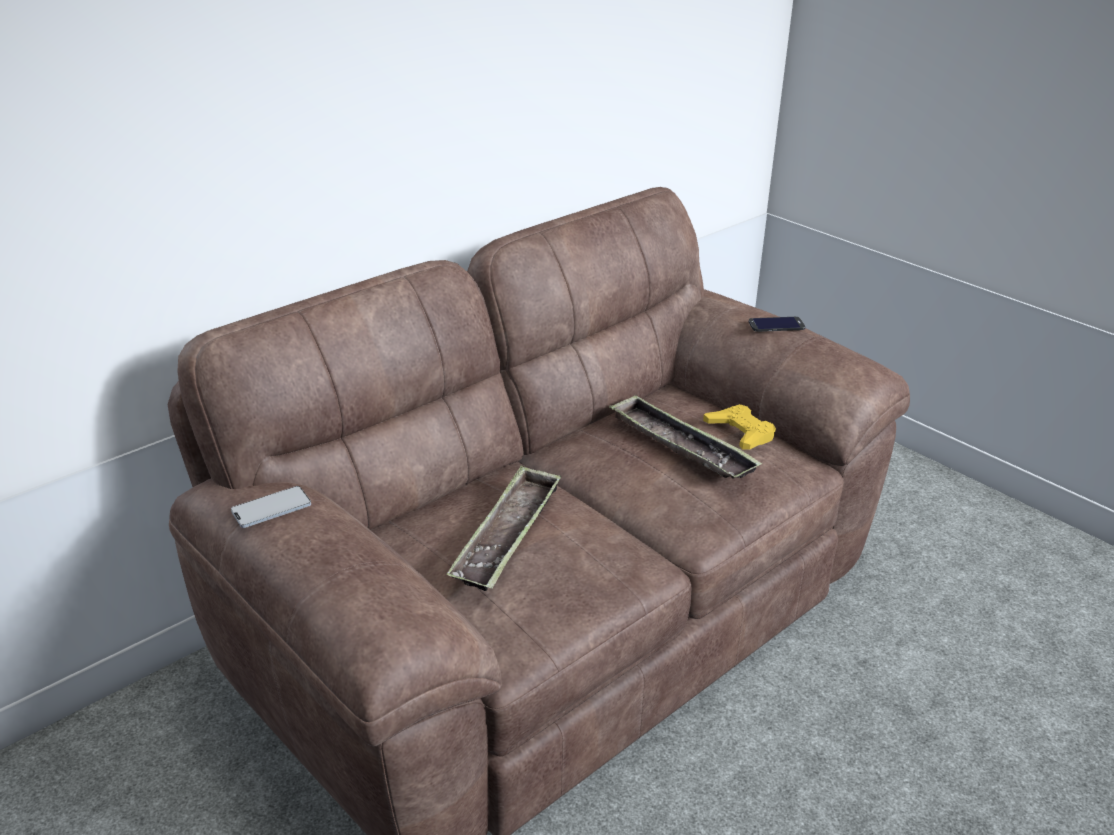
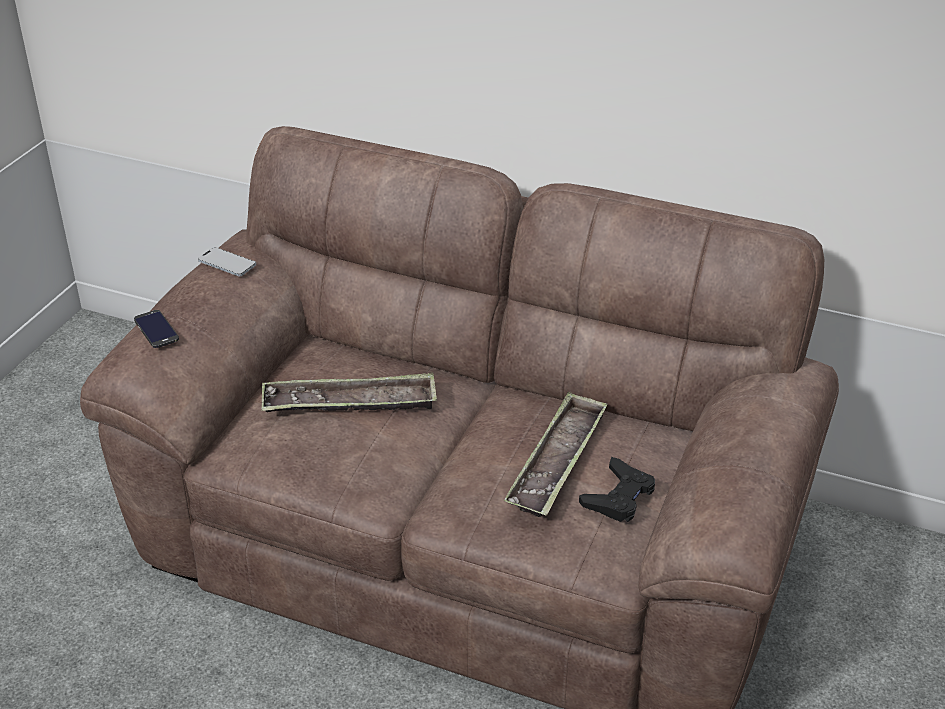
camera: 65 degrees right, 5 degrees up
(740, 432) = (619, 497): yellow game controller -> black game controller
(776, 325) = (760, 437): phone -> phone (156, 329)

